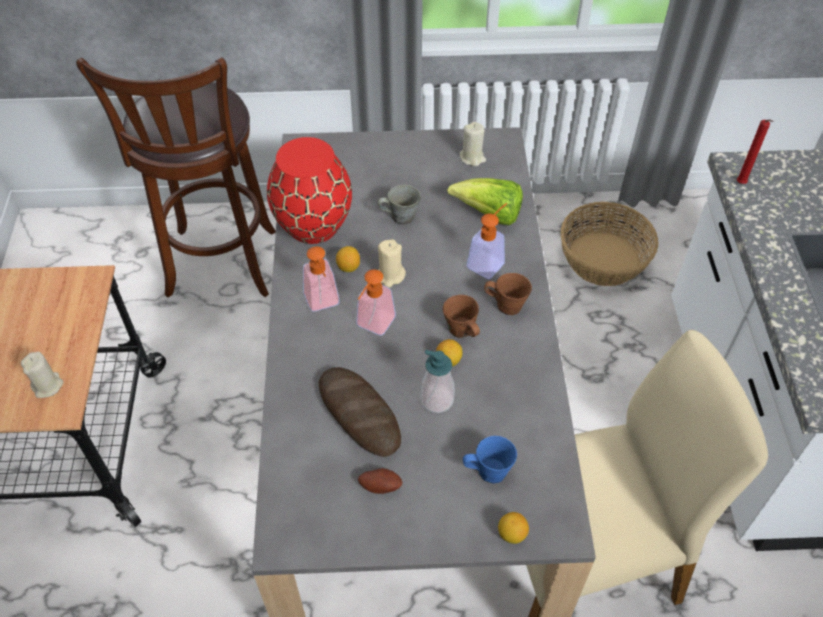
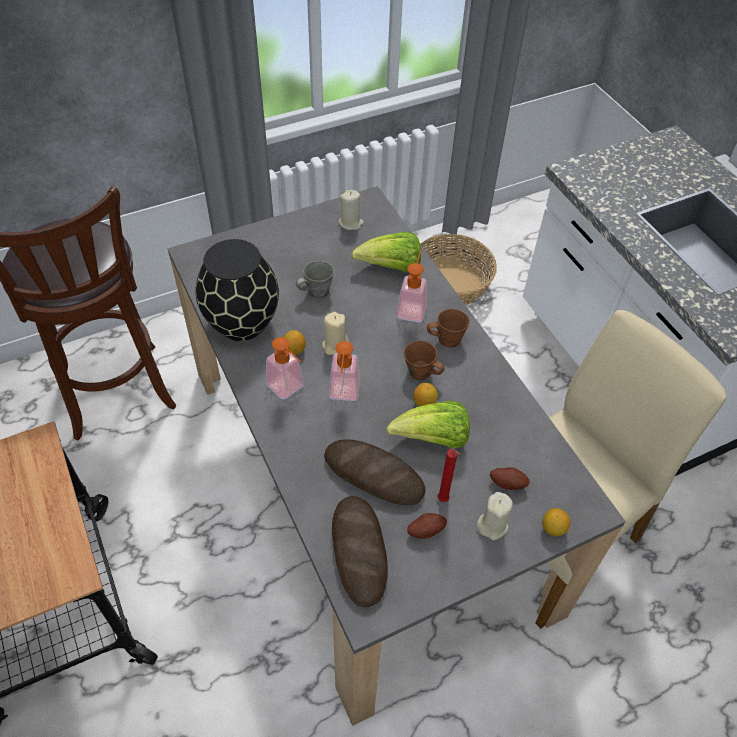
camera: 25 degrees left, 0 degrees up
(48, 386) = (47, 559): beige candle -> beige candle (492, 525)
(305, 481) = (359, 552): none -> bread
(312, 225) = (241, 323): red vase -> black vase
(437, 400) = (433, 439): soap dispenser -> lettuce
(490, 471) = (507, 483): blue mug -> potato
(741, 184) = (583, 184): red candle -> red candle (444, 500)

